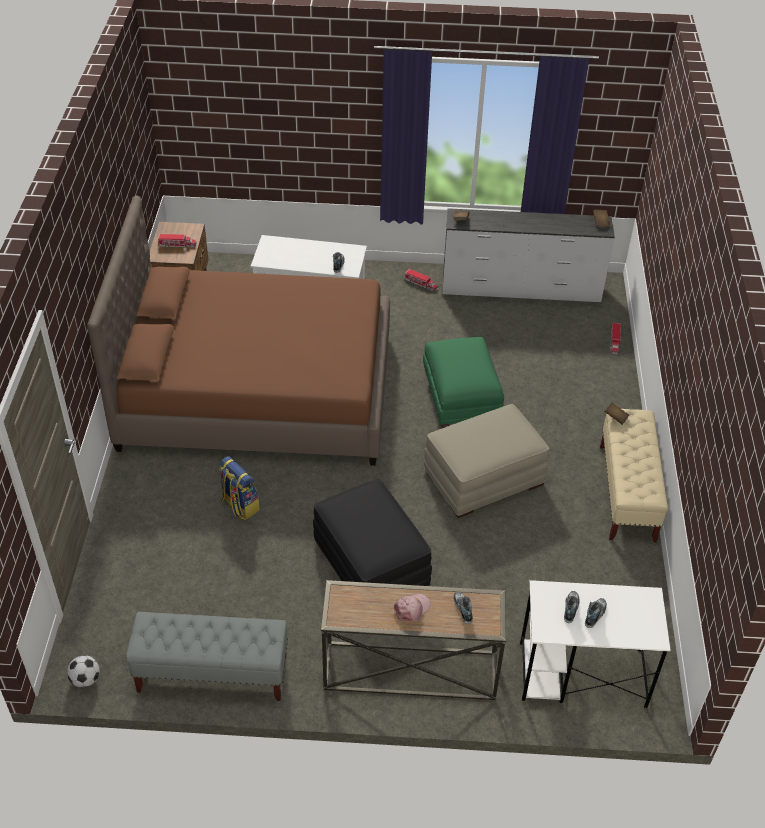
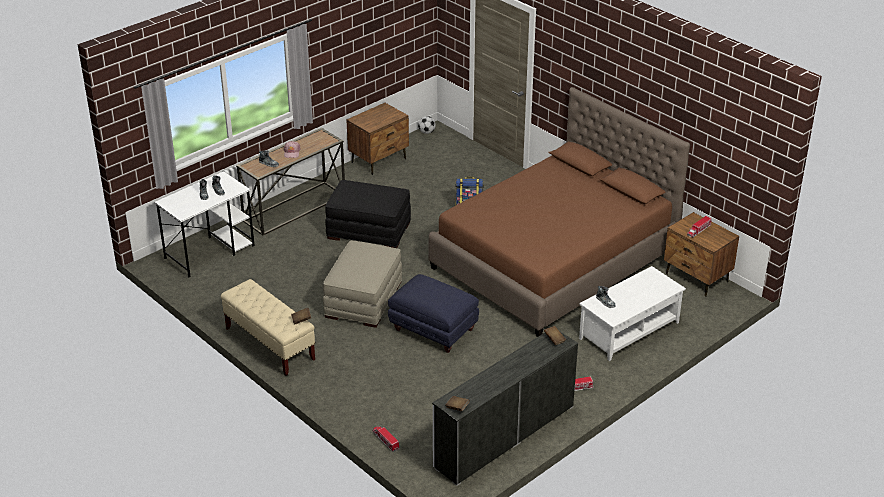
camera: 135 degrees right, 10 degrees down
(212, 674) = (379, 160): grey bench -> brown nightstand
(461, 402) = (432, 330): green ottoman -> blue ottoman

